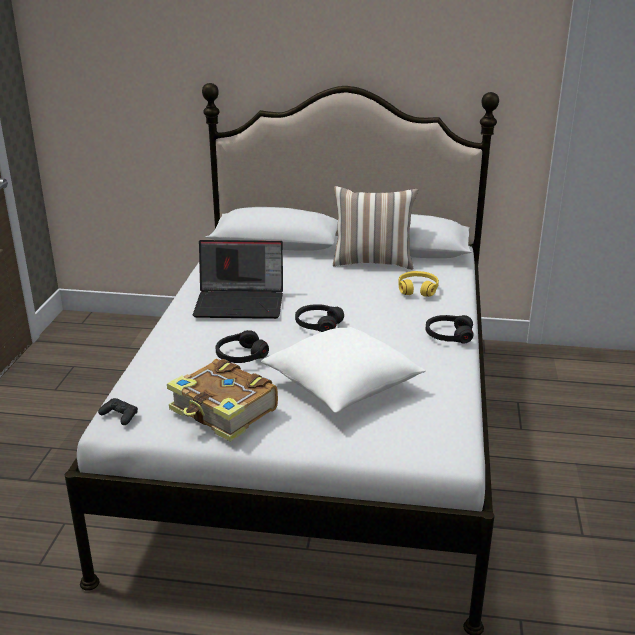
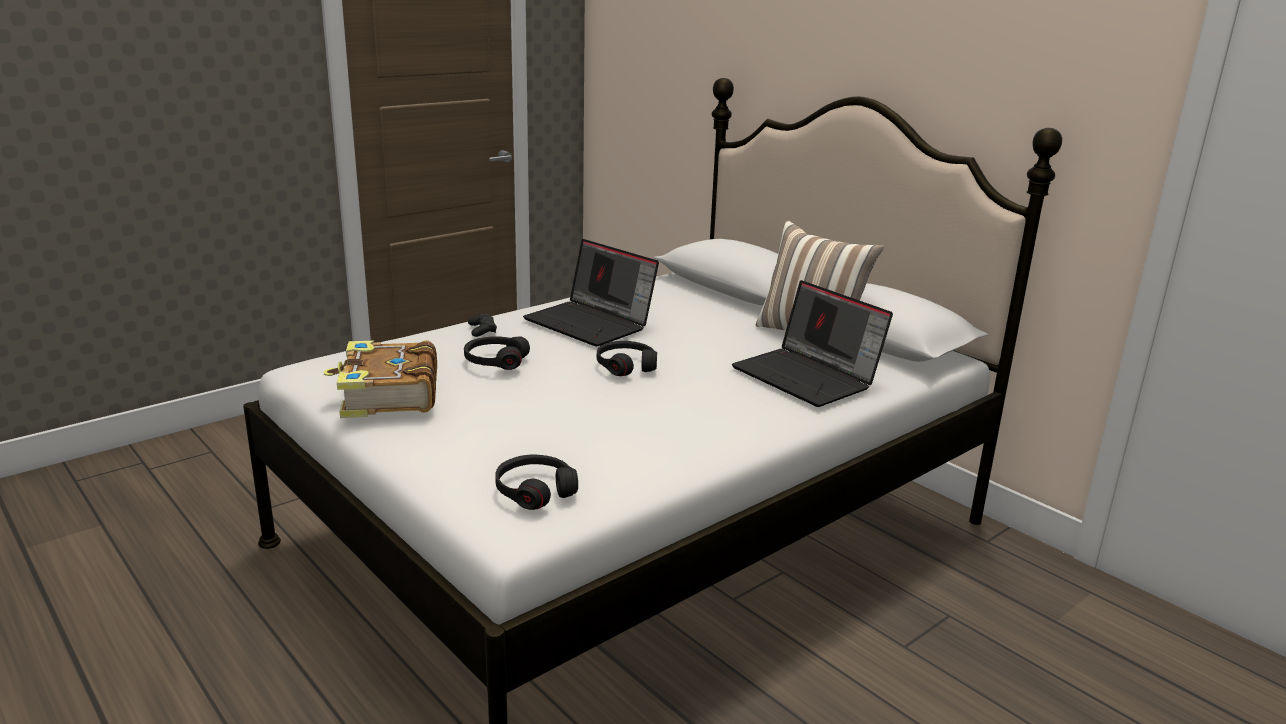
camera: 40 degrees right, 5 degrees down
(119, 415) = (315, 364): black game controller -> black game controller (482, 330)
(342, 388) = (533, 427): white pillow -> none
(417, 289) = (808, 377): yellow headphones -> laptop
(448, 335) = (752, 431): black headphones -> black headphones (535, 491)

